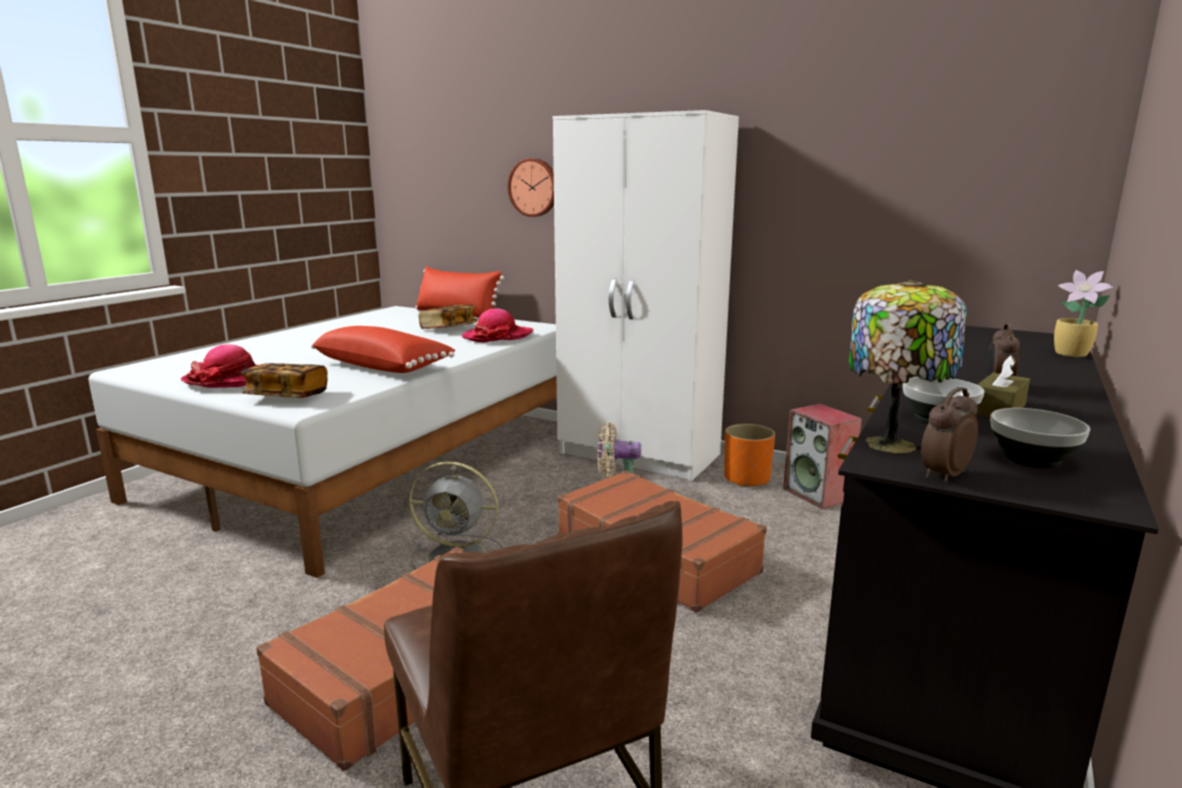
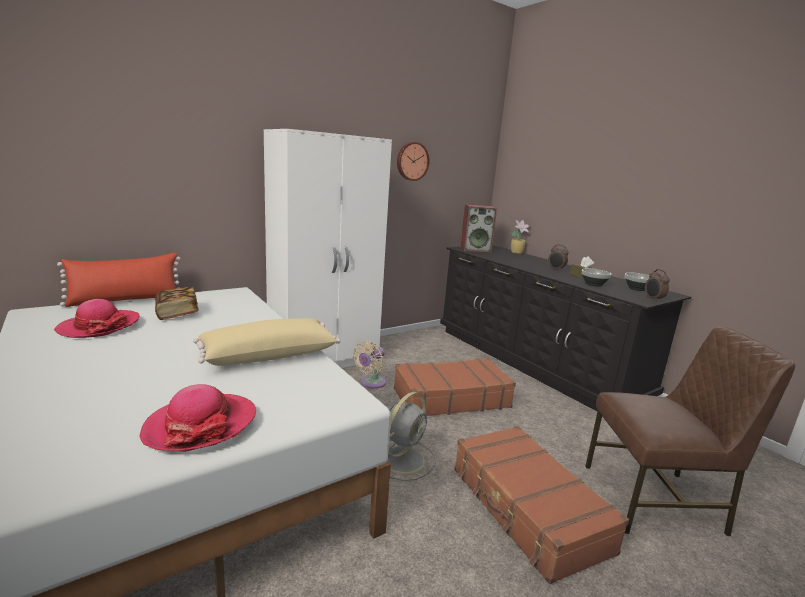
camera: 65 degrees left, 0 degrees up
(287, 397) = (311, 404): book -> none
(384, 367) = (268, 355): red pillow -> beige pillow
(498, 336) = (240, 307): hat -> hat (99, 326)
(534, 187) = (200, 178): wall clock -> wall clock (412, 161)
(747, 479) = (390, 349): orange planter -> none
(818, 494) = (423, 342): speaker -> speaker (475, 250)
(893, 444) = (620, 295): table lamp -> none

